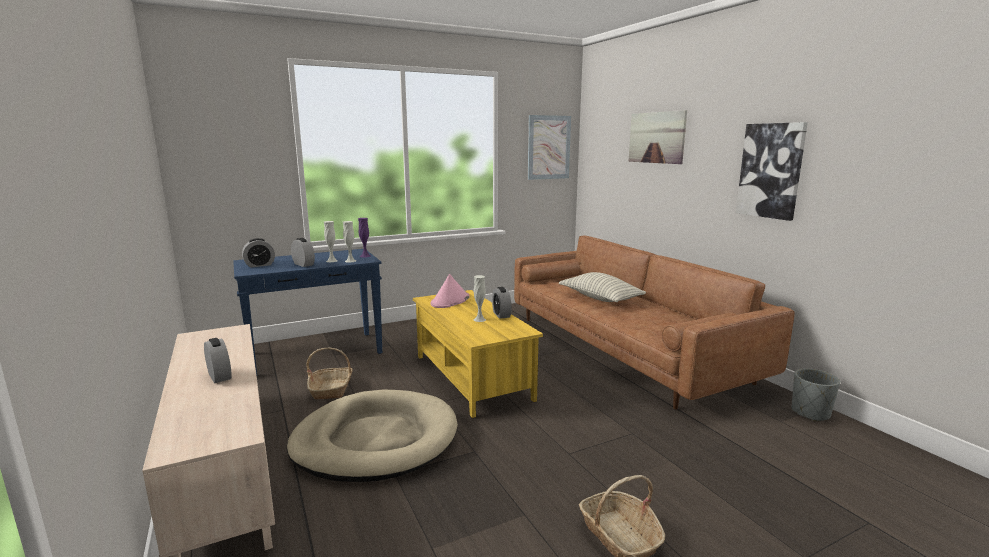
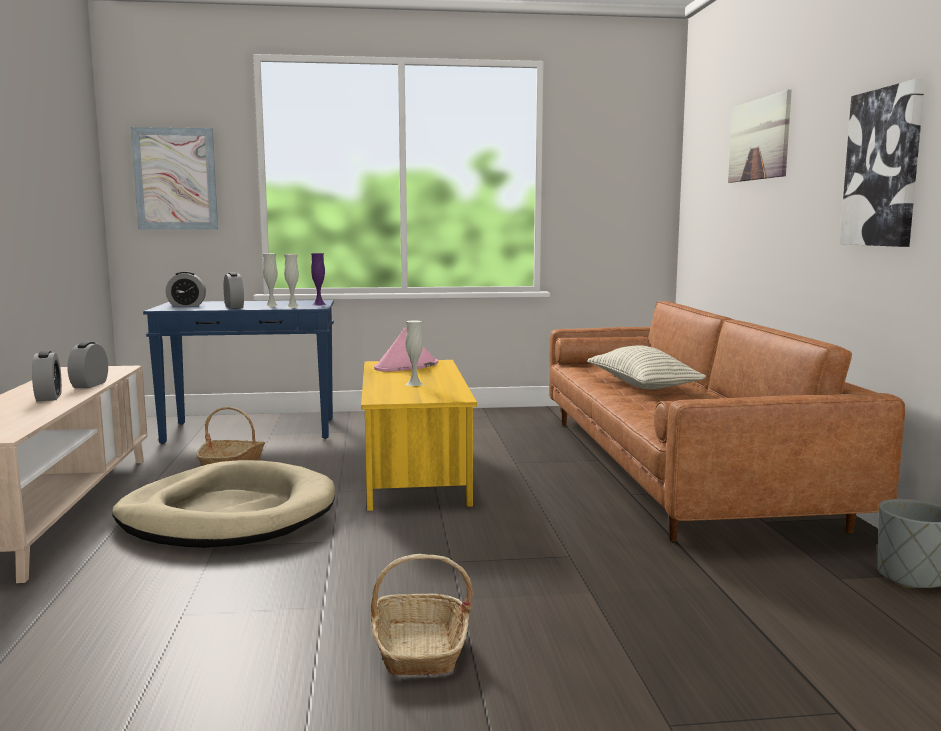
camera: 20 degrees right, 5 degrees down
(501, 315) = (451, 382): alarm clock -> alarm clock (90, 385)
(548, 147) = (627, 170): picture -> picture (175, 179)

